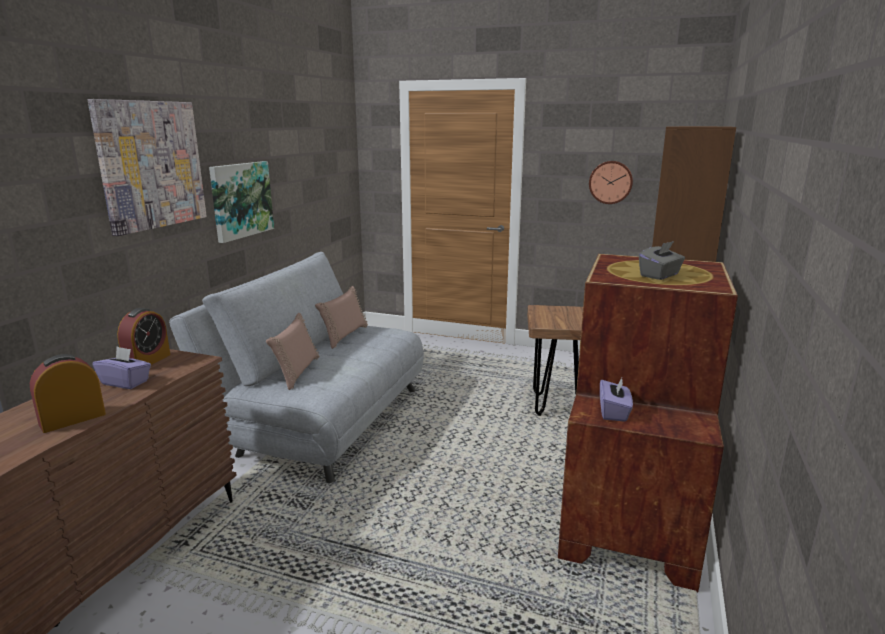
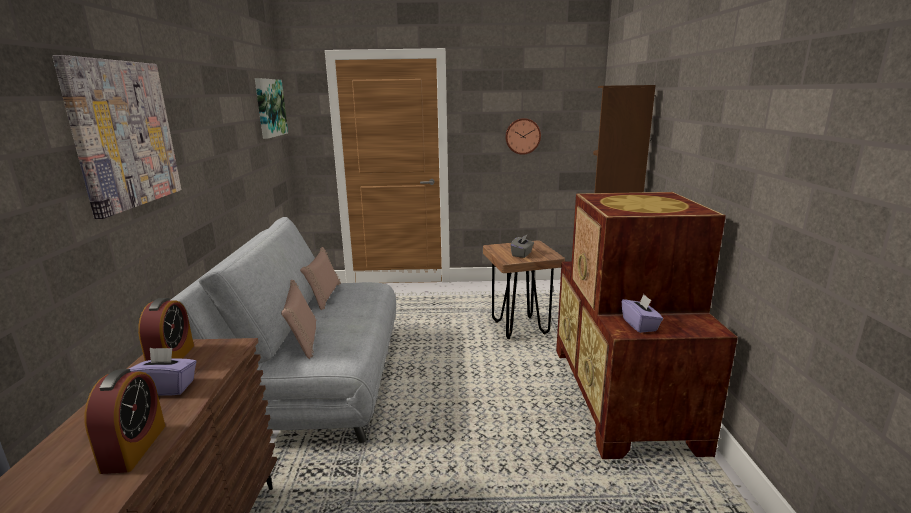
camera: 20 degrees left, 0 degrees up
(72, 419) = (134, 448): alarm clock -> alarm clock turned 150 degrees clockwise
(241, 200) = (205, 170): picture -> picture (269, 108)
(660, 275) = (650, 206): grey tissue box -> grey tissue box (522, 254)

